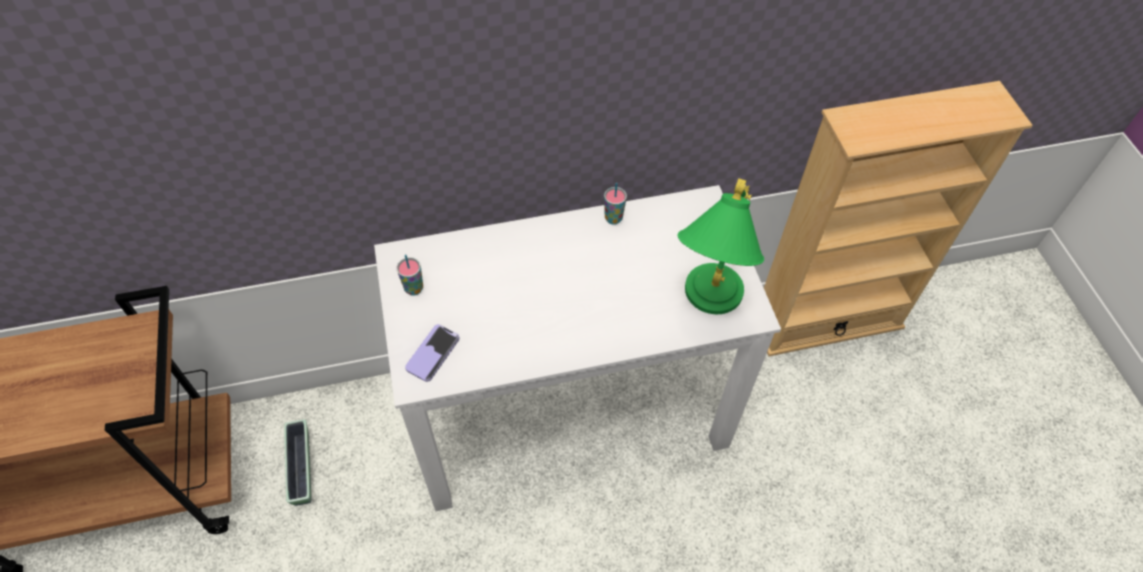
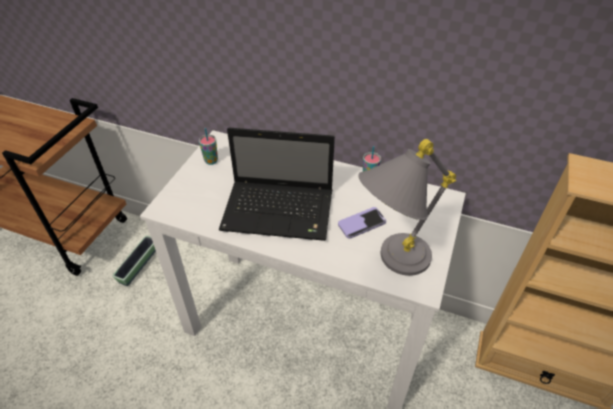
camera: 35 degrees right, 10 degrees down
(433, 353) = (187, 199): phone -> phone (362, 223)
(552, 309) = (280, 211): none -> laptop
(706, 307) = (390, 263): green table lamp -> grey table lamp

